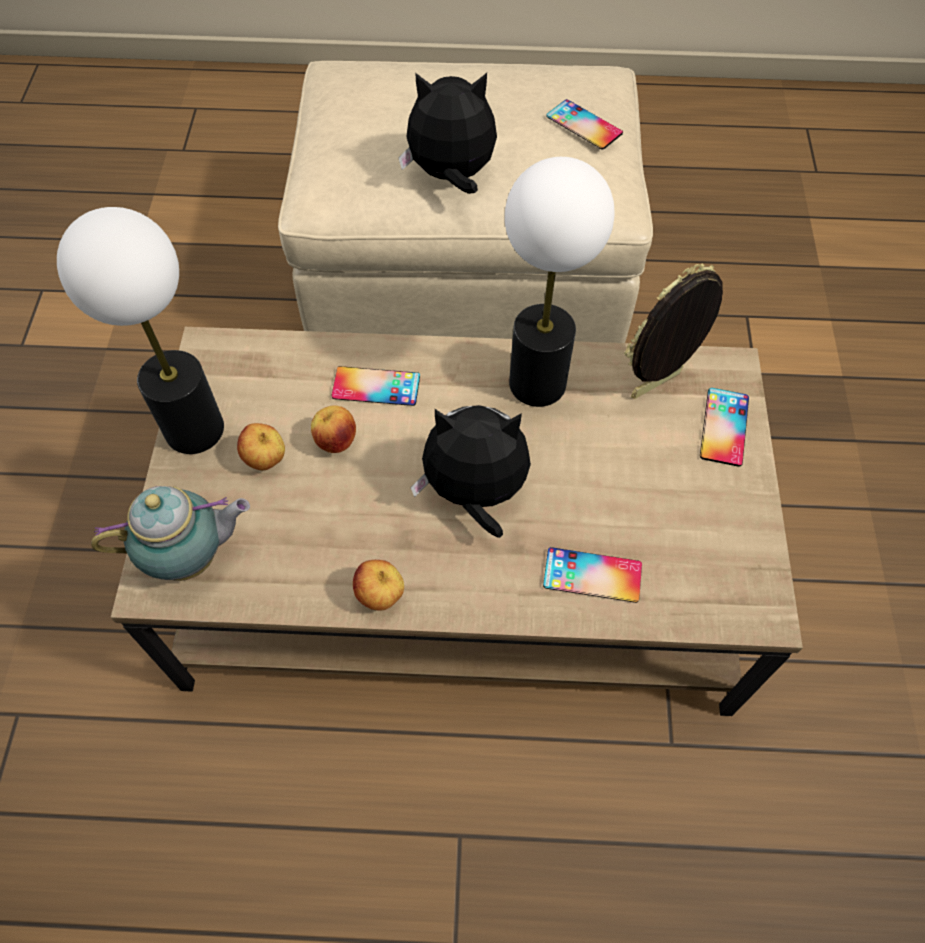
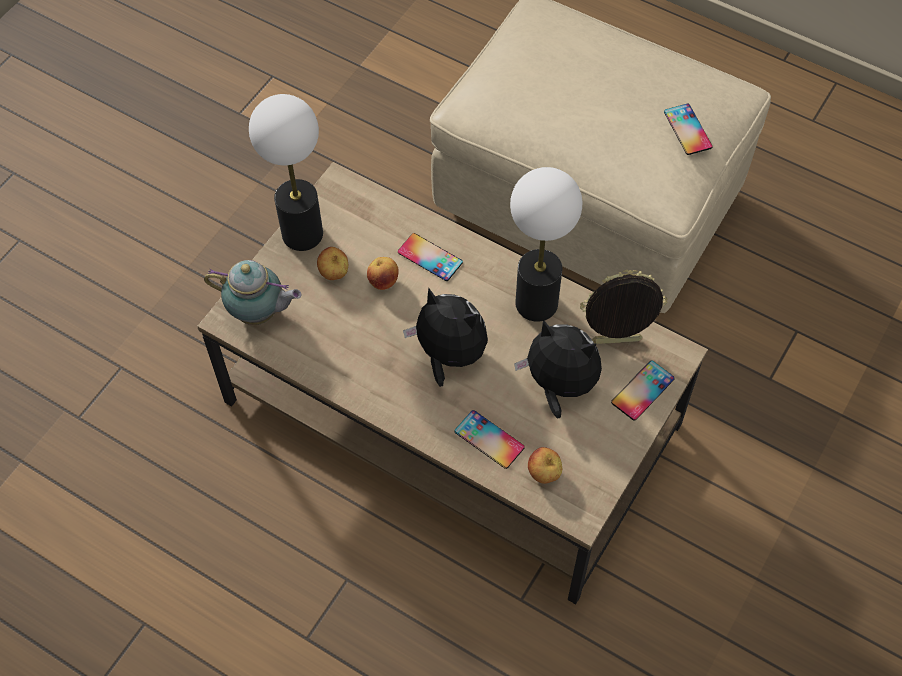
camera: 30 degrees right, 0 degrees up
(380, 595) = (354, 388): apple -> apple (544, 473)
(451, 176) = (565, 130): plush toy -> plush toy (559, 385)

